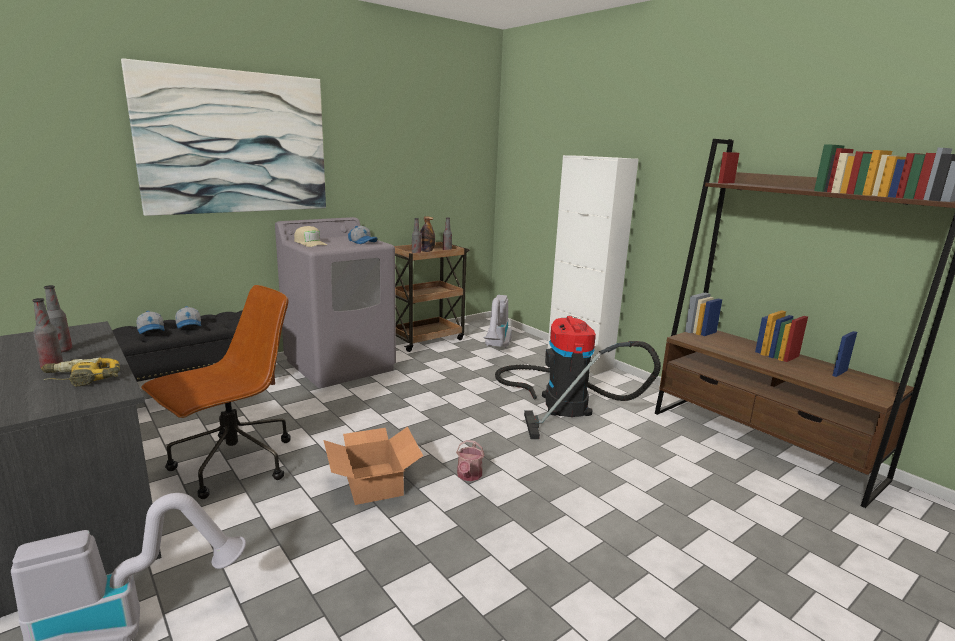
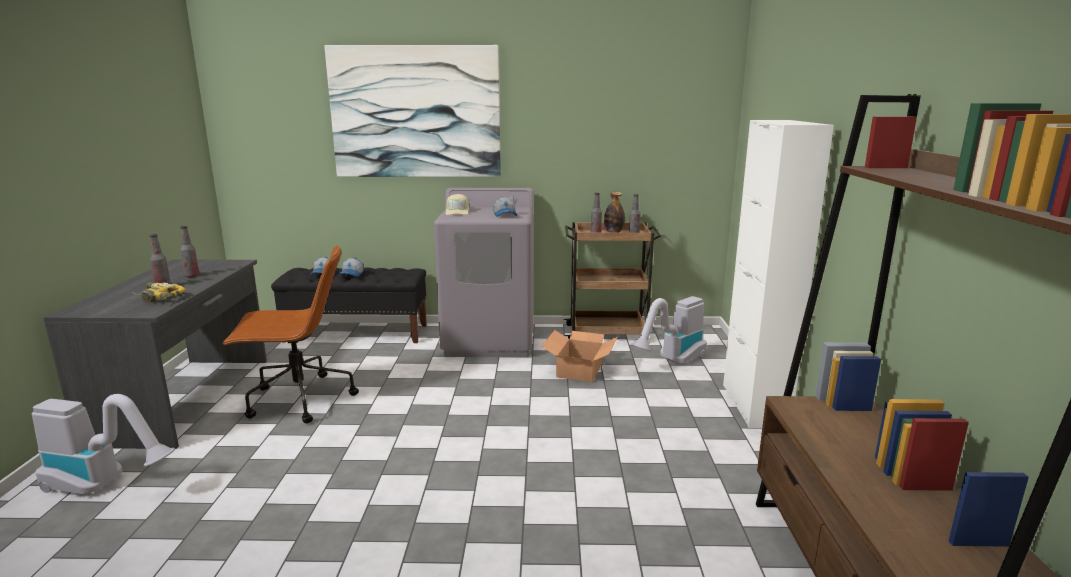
camera: 40 degrees right, 0 degrees up
(374, 482) = (359, 454): cardboard box -> cardboard box (580, 370)
(468, 476) = (436, 482): watering can -> none
(562, 402) = (652, 446): vacuum cleaner -> none

